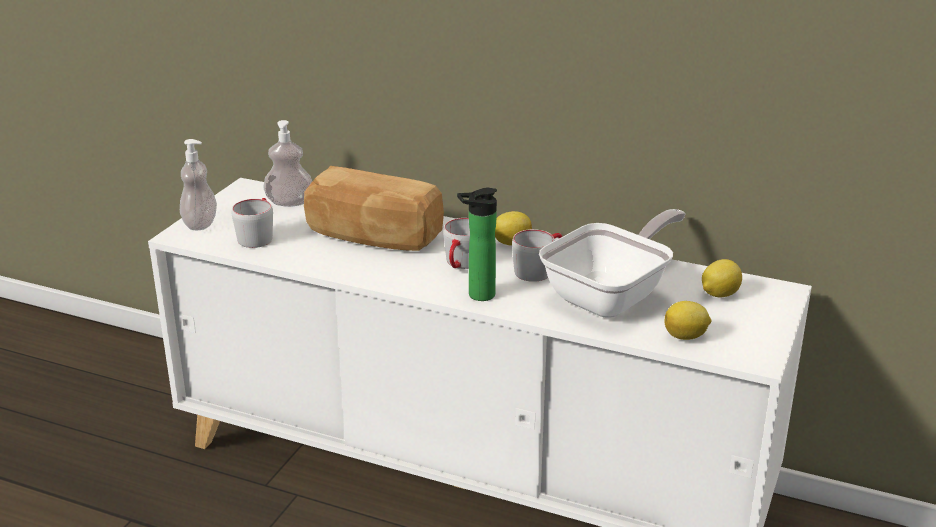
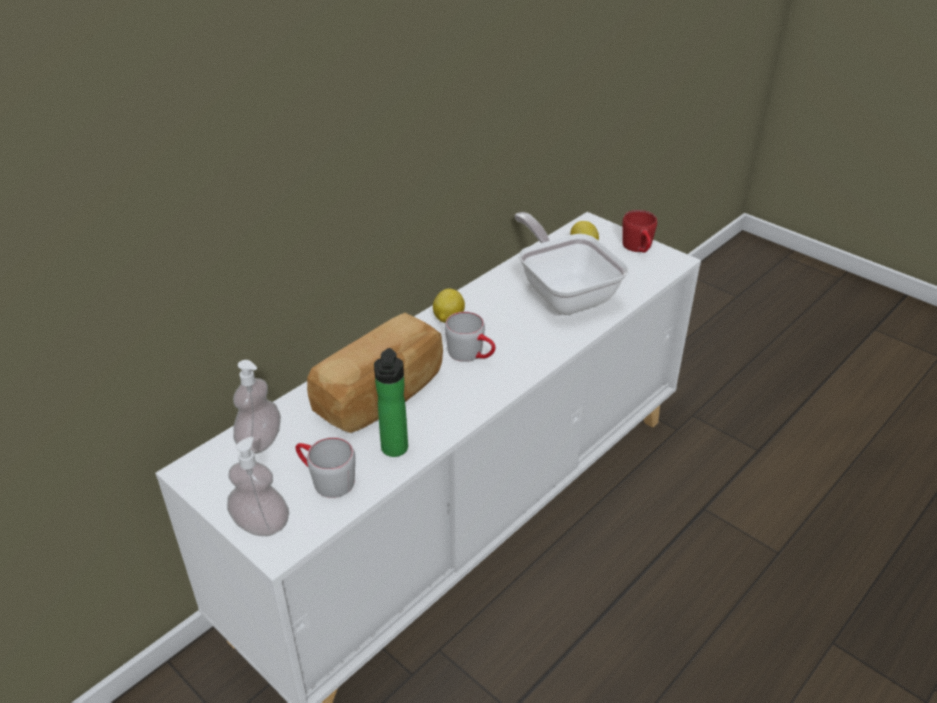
camera: 70 degrees left, 10 degrees up
(477, 295) = (531, 358): bottle -> bottle (394, 451)
(539, 269) = (503, 316): grey mug -> none
(686, 336) = (636, 278): lemon -> none
(759, 331) = (639, 248): none -> red mug

